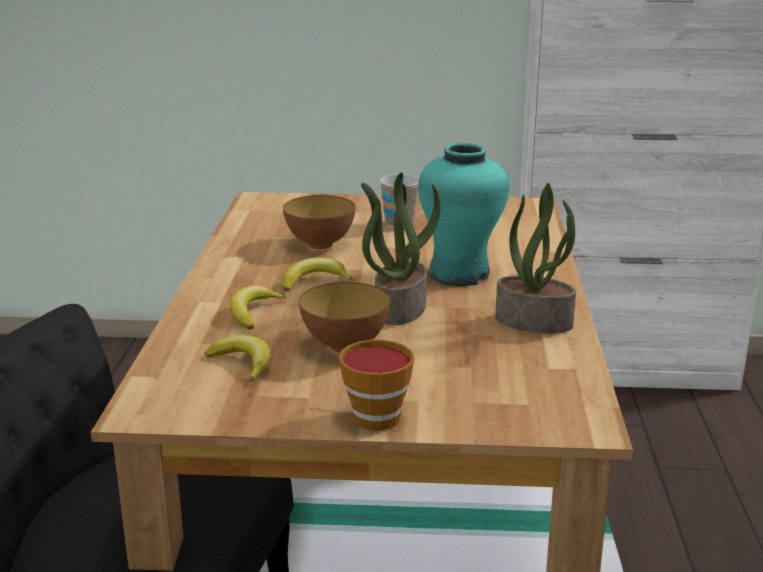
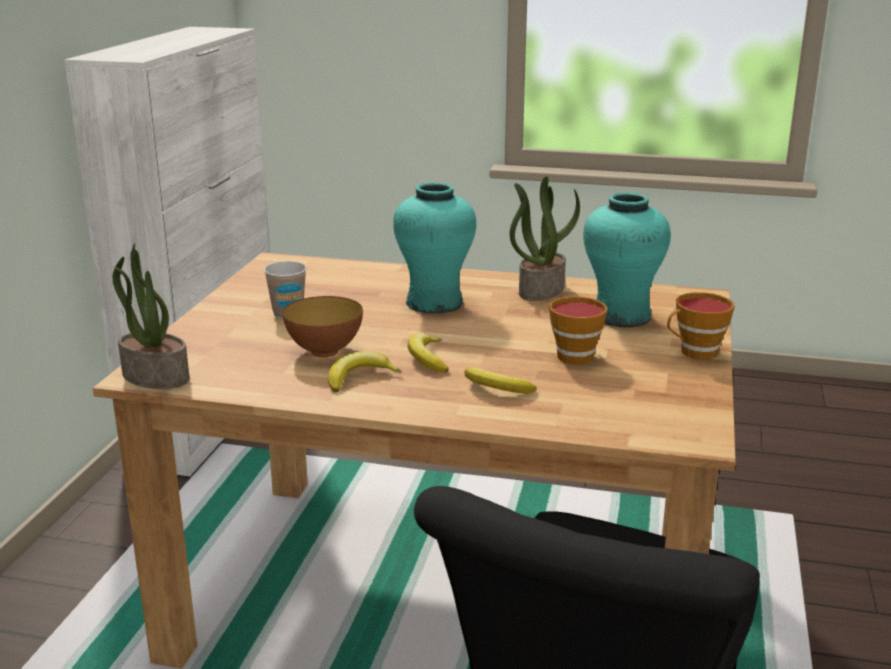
camera: 80 degrees left, 0 degrees up
(242, 364) = (607, 395): banana -> banana (359, 378)
(345, 346) = (575, 354): bowl -> cup
(399, 309) = (503, 330): potted plant -> potted plant (154, 377)
(473, 369) = (621, 316): none -> turquoise vase

